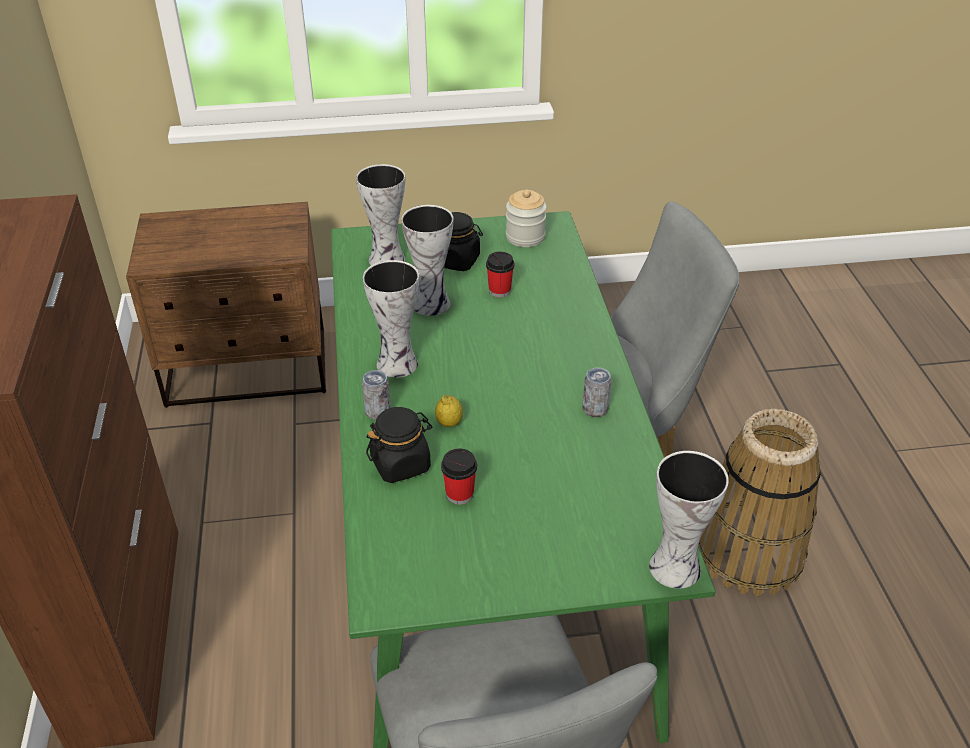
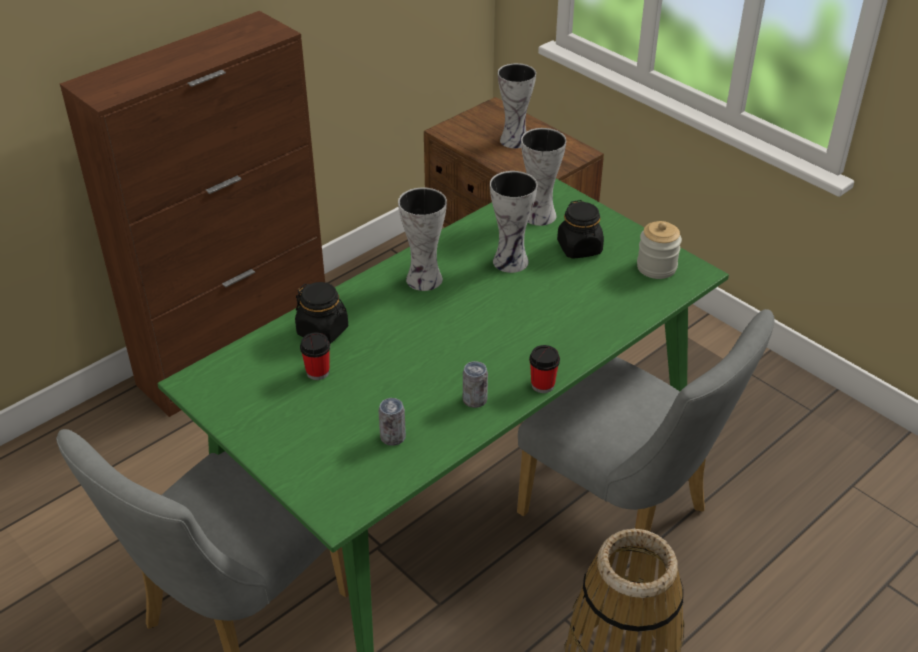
camera: 55 degrees right, 0 degrees up
(378, 412) = (365, 295): can -> can (393, 437)
(449, 423) = (385, 333): lemon -> none
(499, 291) = (566, 287): cup -> cup (542, 385)
(673, 565) = (338, 513): vase -> vase (515, 140)

